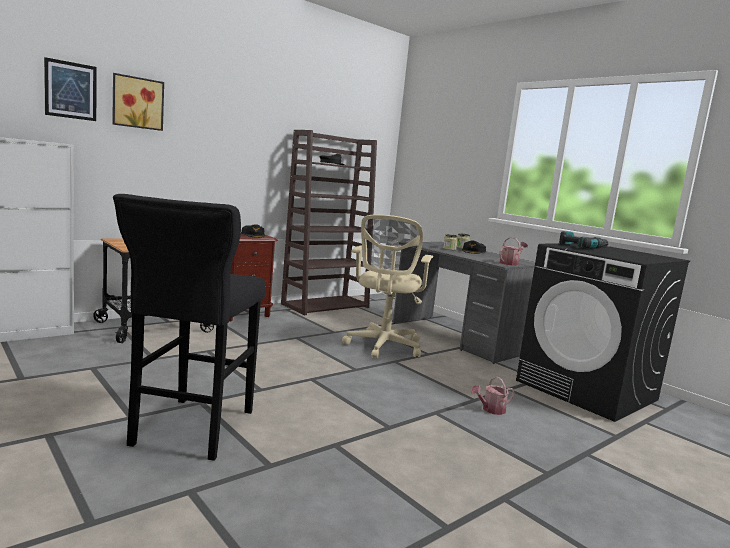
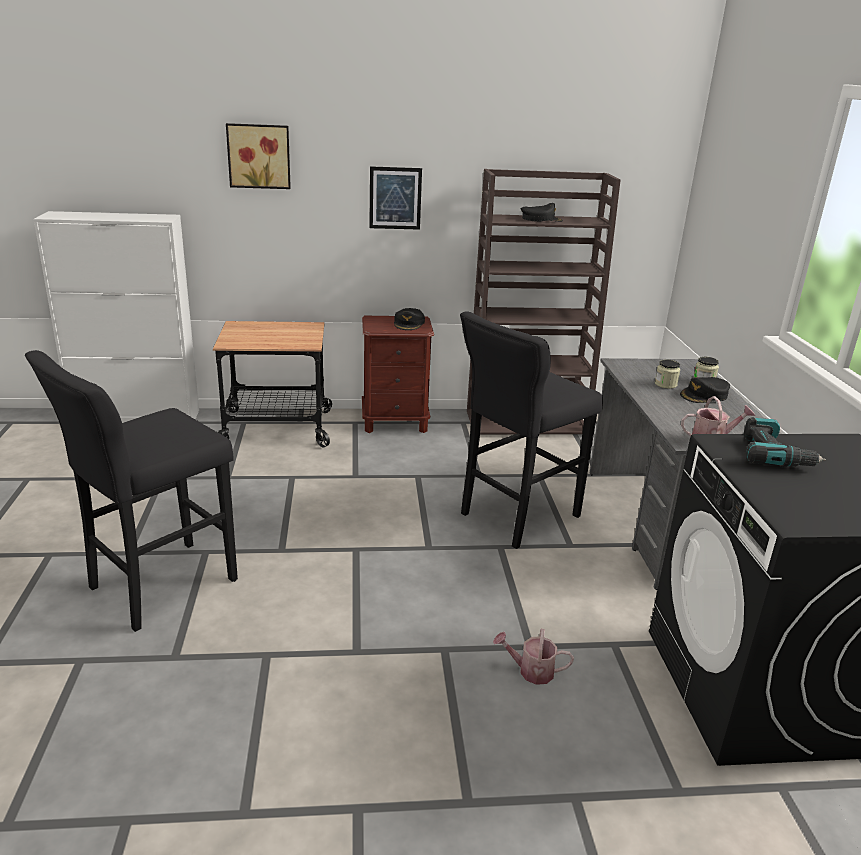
camera: 35 degrees right, 15 degrees up
(71, 90) = (182, 151): picture -> picture (395, 198)
(383, 347) = (516, 517): beige office chair -> black stool

